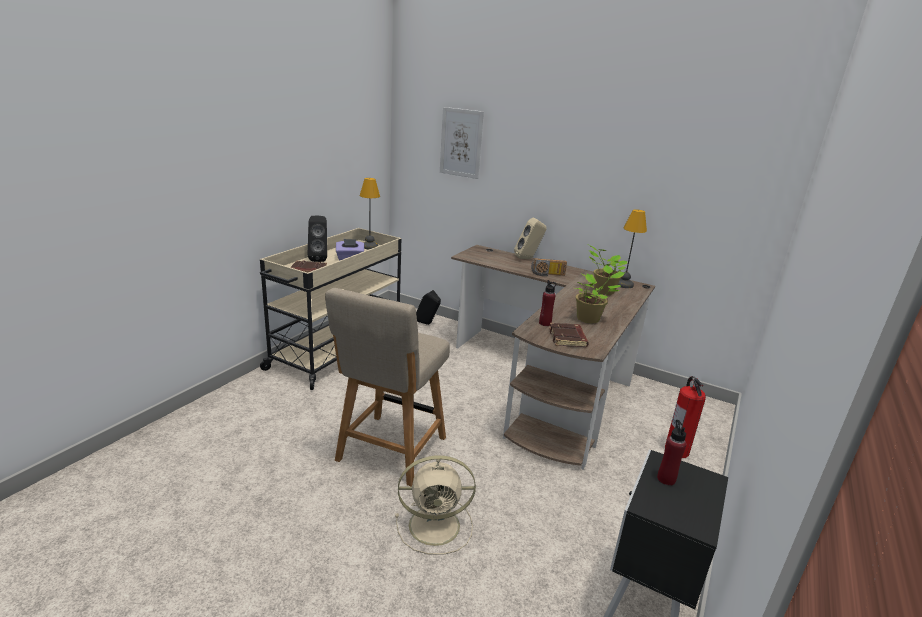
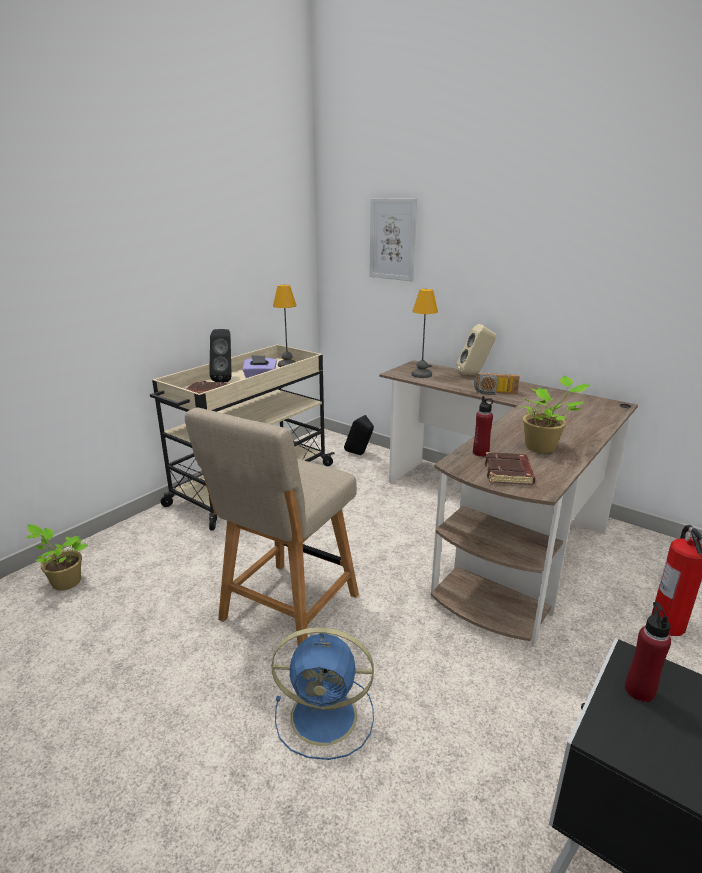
camera: 10 degrees right, 0 degrees up
(436, 525) = (327, 716): beige fan -> blue fan
(602, 291) = (564, 412): potted plant -> potted plant (64, 582)
(623, 285) = (594, 404): table lamp -> table lamp (421, 375)

